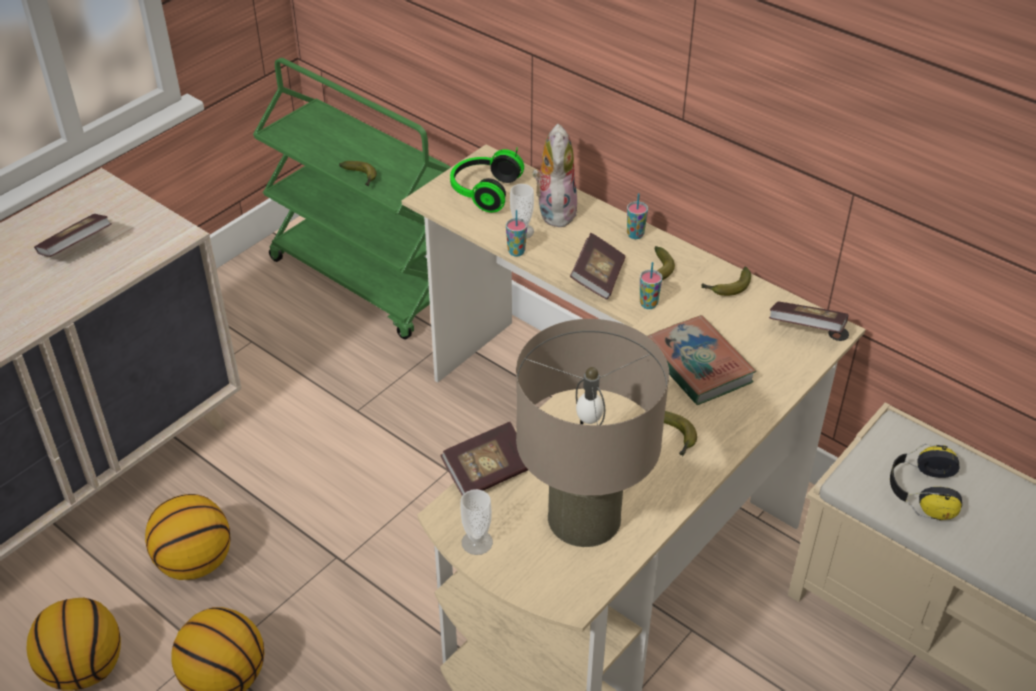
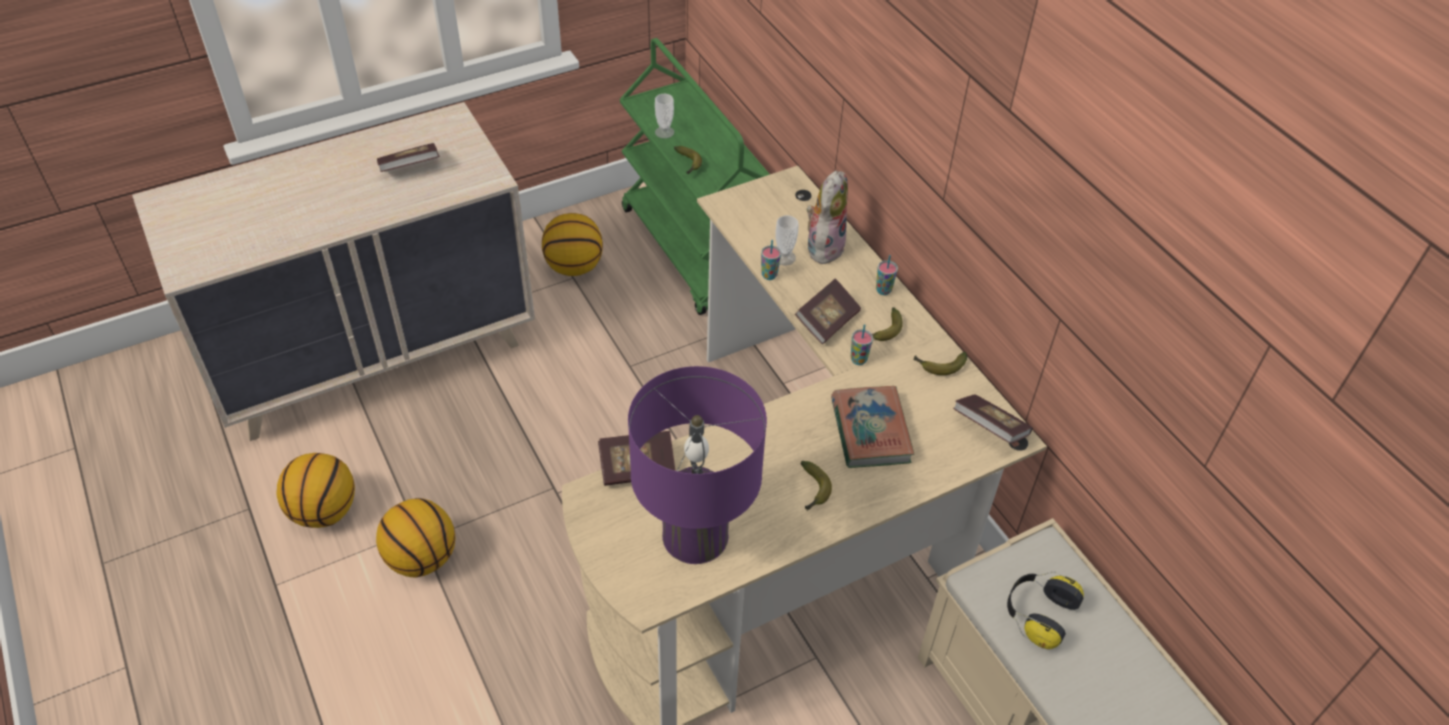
camera: 20 degrees right, 5 degrees up
(194, 562) = (443, 453): basketball -> basketball (574, 266)
(477, 542) = (596, 526): cup -> cup (664, 132)
(483, 191) = (770, 210): headphones -> none
(584, 517) = (695, 535): beige table lamp -> purple table lamp

